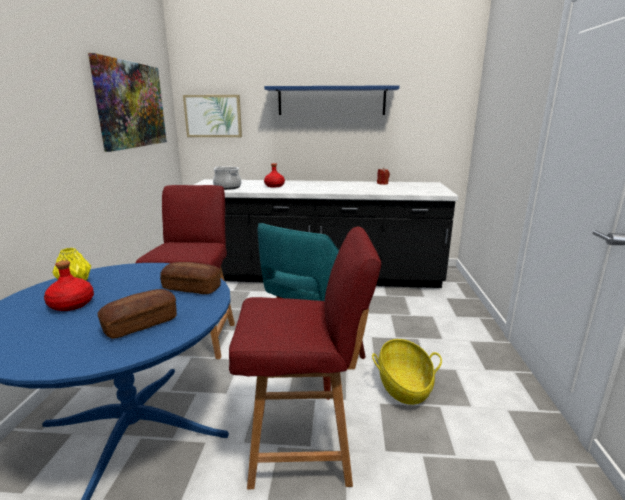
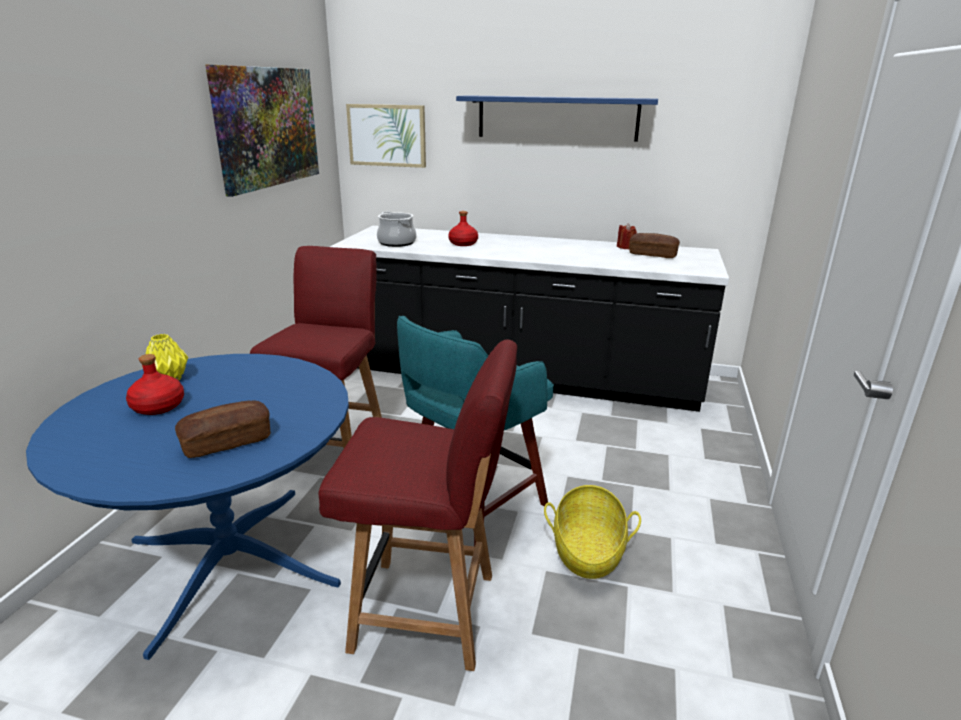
camera: 10 degrees right, 5 degrees up
(192, 288) = (303, 397): bread -> bread (652, 255)

